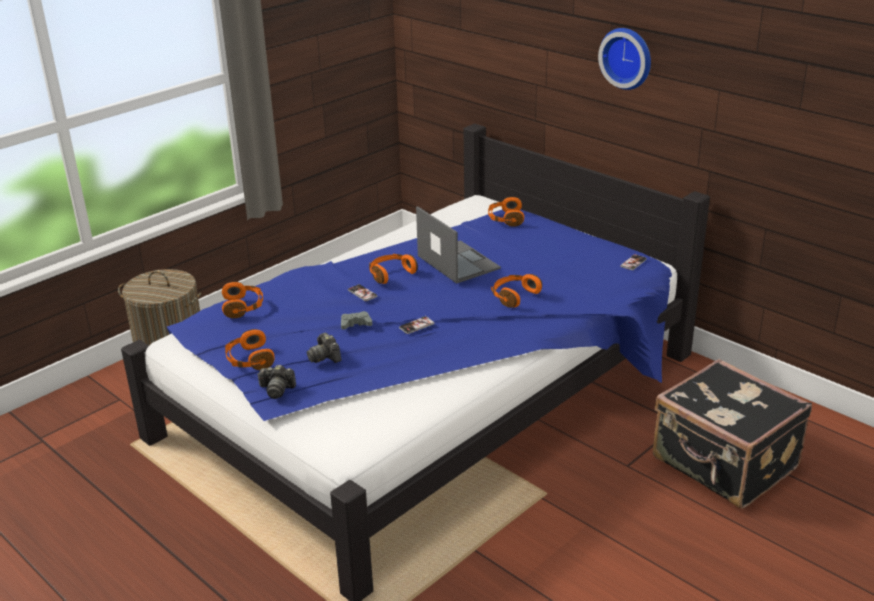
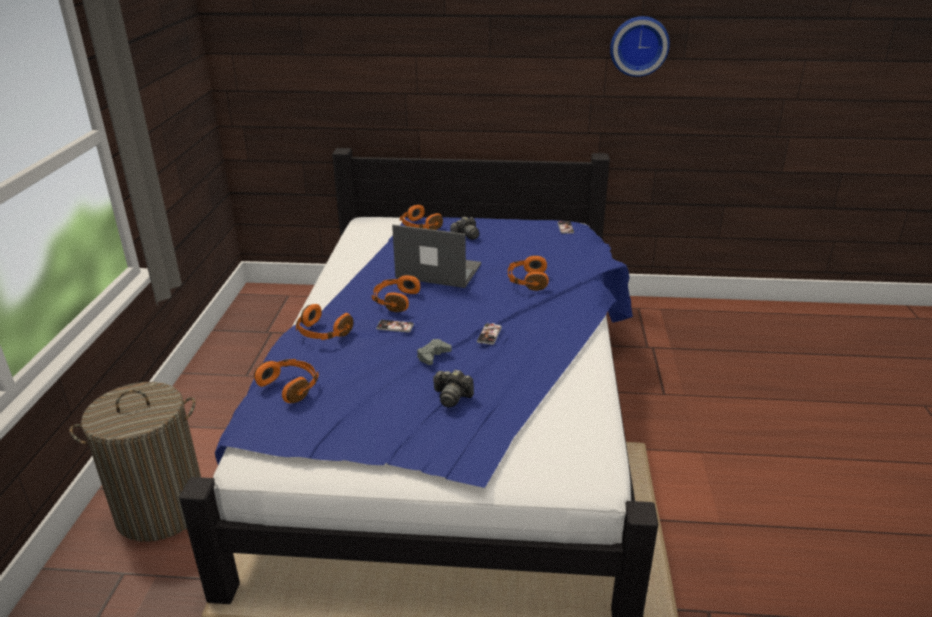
camera: 40 degrees left, 0 degrees up
(249, 360) = (380, 435): orange headphones -> orange headphones (322, 333)
(277, 390) = (453, 450): camera -> camera (466, 236)
(627, 57) = (511, 45): wall clock -> wall clock (639, 45)
(723, 465) = (716, 363): black suitcase -> none

